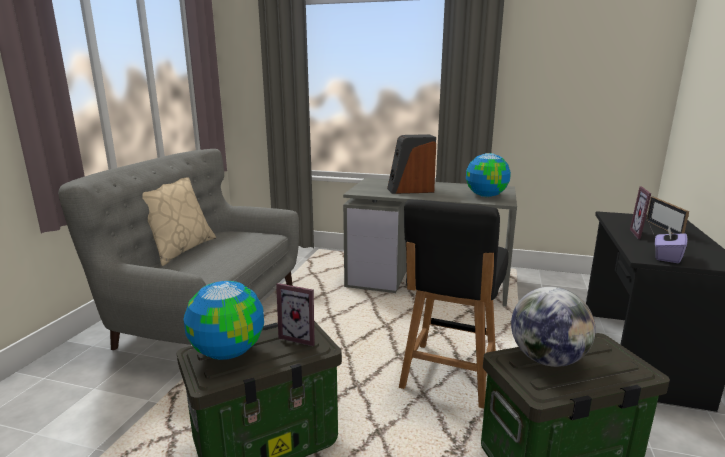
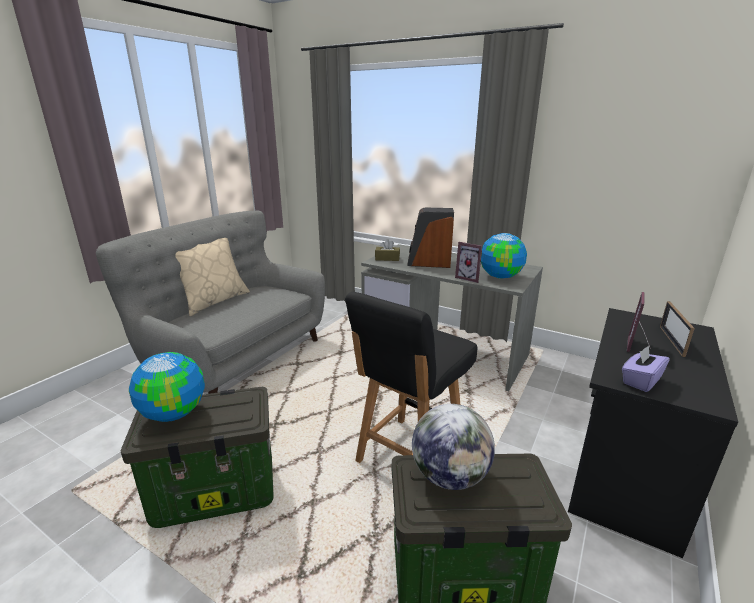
camera: 15 degrees right, 5 degrees up
(301, 336) = (242, 408): picture frame -> picture frame (469, 278)
(366, 189) = (387, 258): none -> brown tissue box

